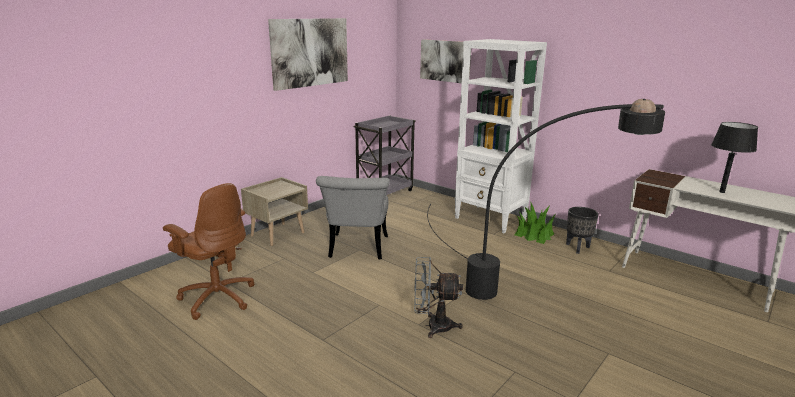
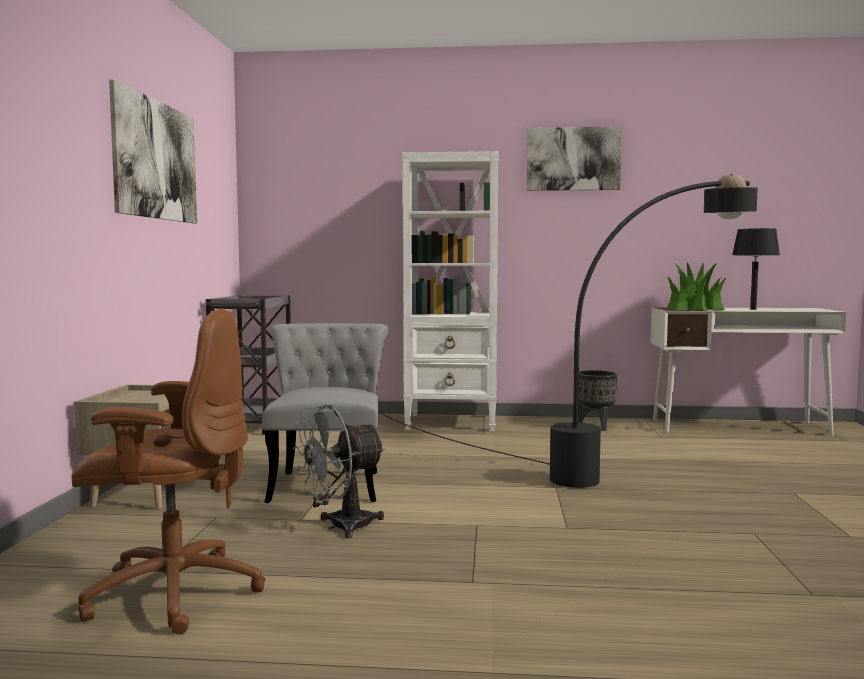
camera: 35 degrees left, 15 degrees down
(357, 250) = (327, 482): grey chair -> grey chair turned 150 degrees counterclockwise
(433, 326) = (587, 524): grey fan -> grey fan (340, 527)
(445, 61) = (334, 200): picture -> picture (573, 159)
(534, 234) = (529, 426): potted plant -> potted plant (693, 308)

